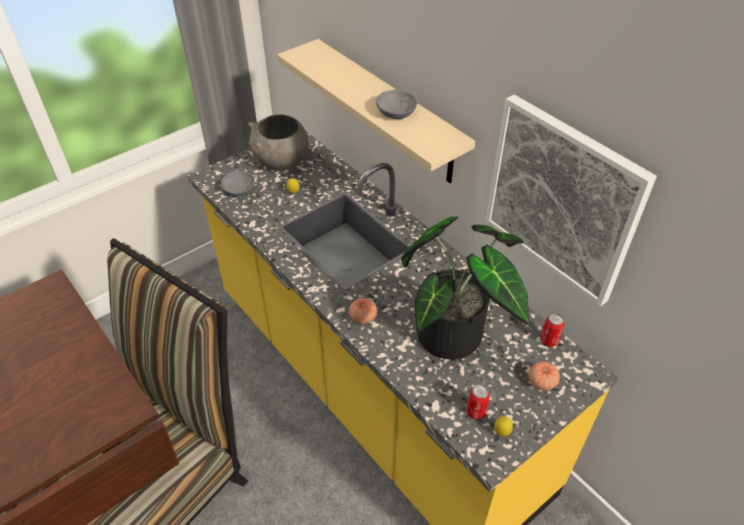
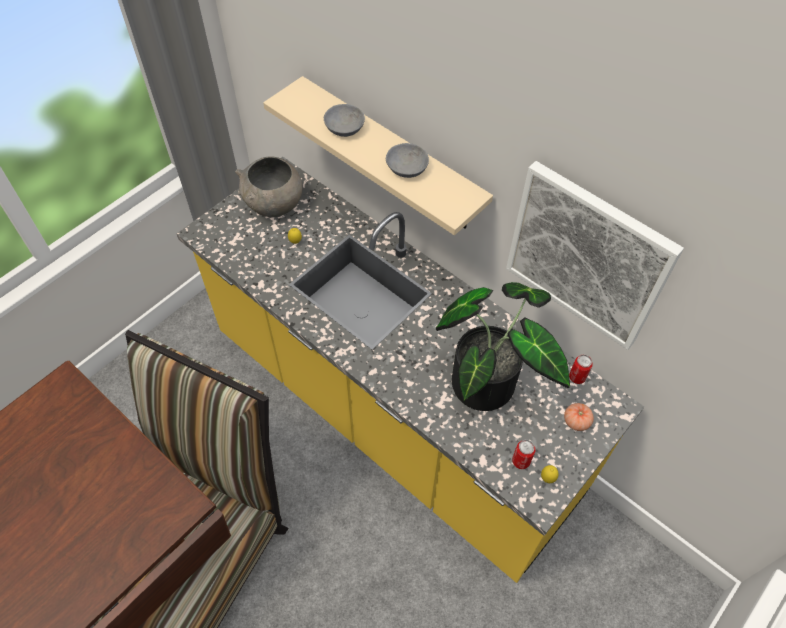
camera: 10 degrees left, 10 degrees up
(237, 190) = (235, 245): grey bowl -> grey bowl (343, 128)
(363, 317) = (396, 377): tomato -> none

